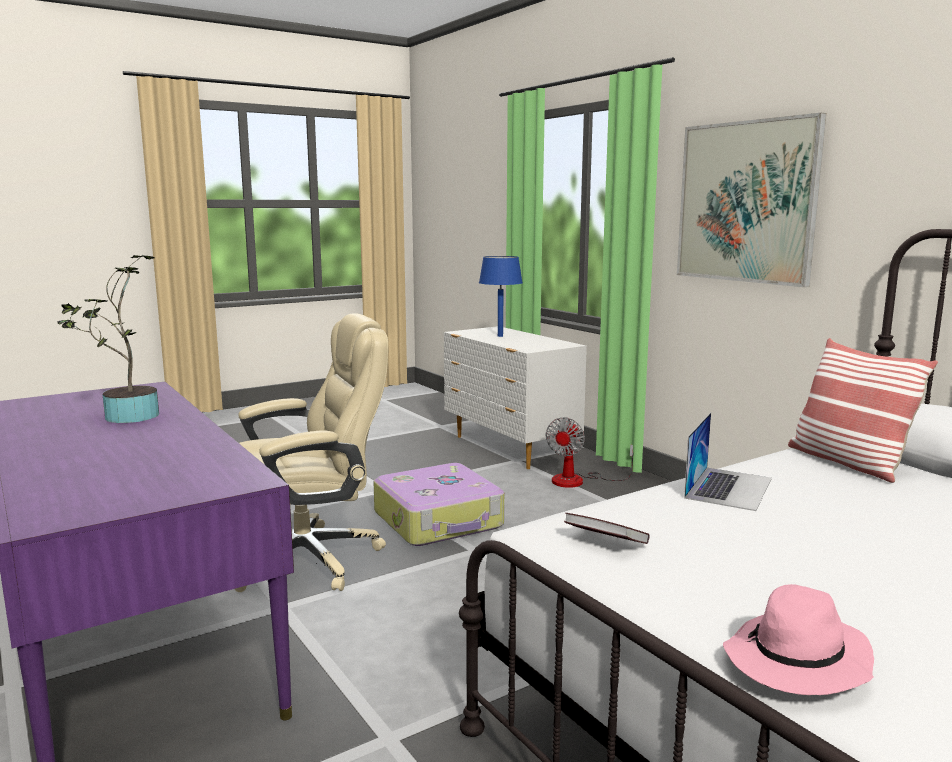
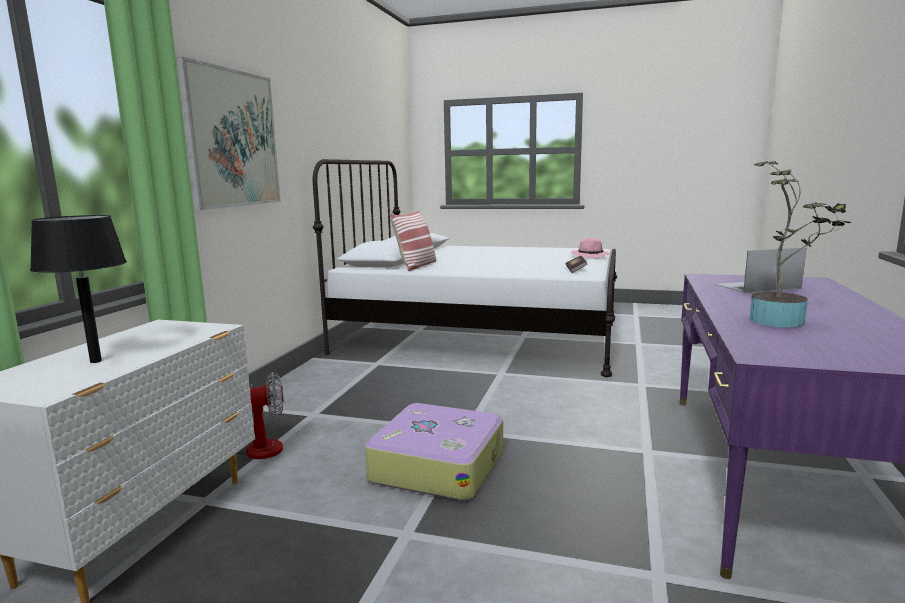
camera: 130 degrees left, 0 degrees up
(309, 559) = (591, 480): beige office chair -> none
(500, 336) = (95, 361): blue table lamp -> black table lamp
(728, 488) = (486, 269): laptop -> laptop (757, 286)

